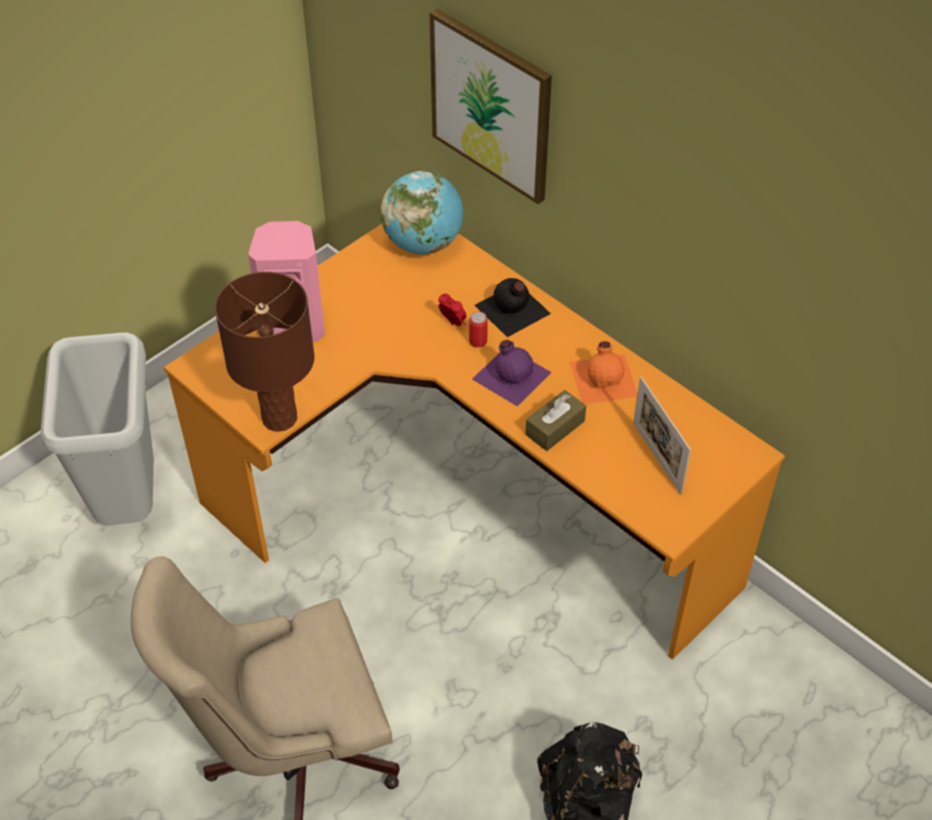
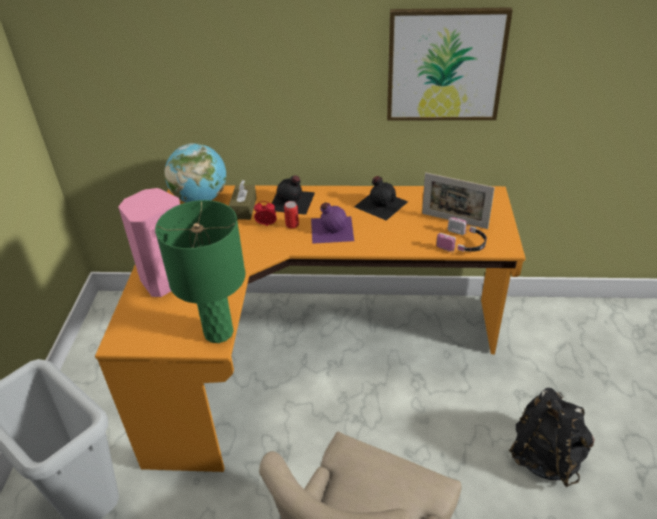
camera: 40 degrees left, 10 degrees down
(279, 418) = (218, 332): brown table lamp -> green table lamp
(491, 105) = (223, 66): picture -> picture (445, 65)
(555, 428) = (387, 238): brown tissue box -> brown tissue box (243, 208)
(604, 378) = (380, 203): orange bottle -> black bottle
(626, 493) = (462, 244): none -> headphones

